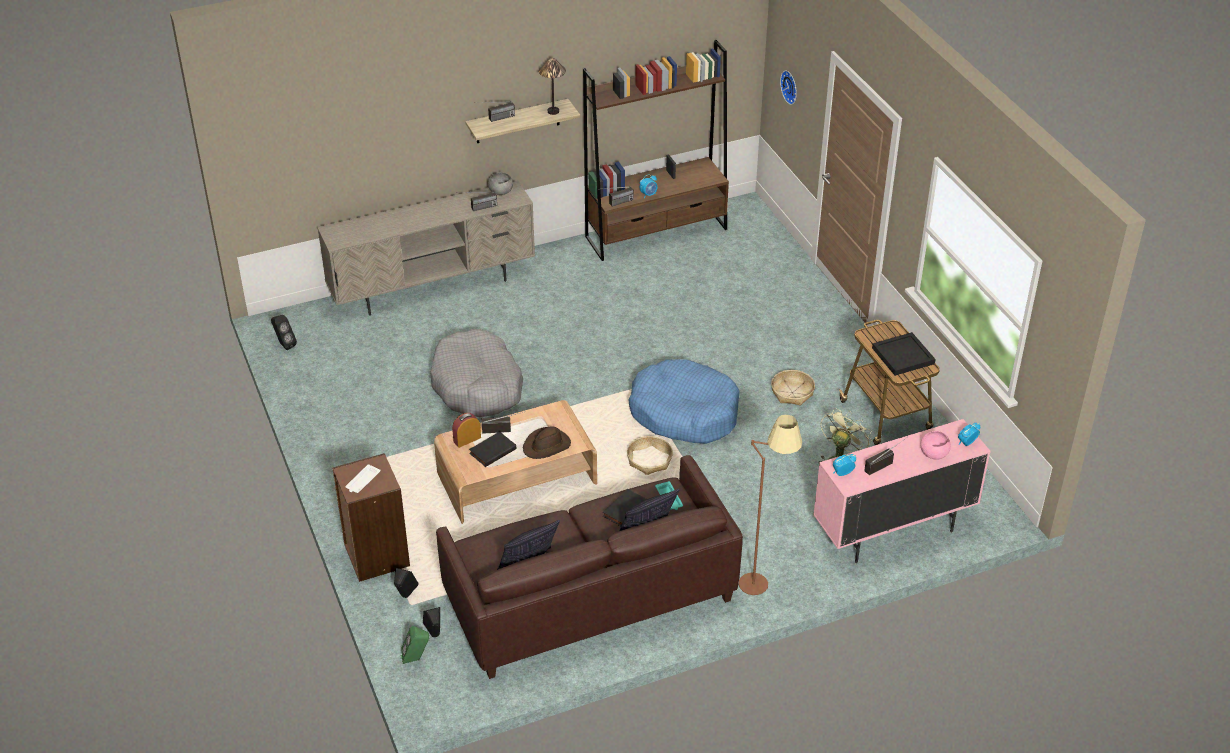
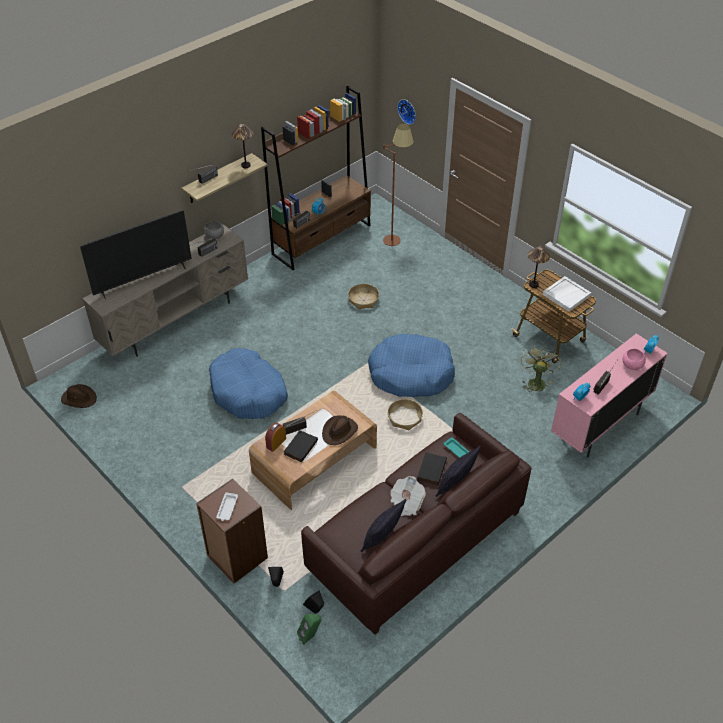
camera: 20 degrees left, 5 degrees up
(284, 345) = (79, 398): black speaker -> brown hat
(394, 222) = (143, 280): none -> television
(477, 385) = (248, 392): grey dog bed -> blue dog bed
(576, 537) = (406, 503): none -> newspaper
(763, 577) = (530, 487): brown floor lamp -> brown floor lamp (395, 236)
(792, 392) = (478, 338): basket -> basket (363, 300)
(867, 334) = (533, 285): none -> table lamp
(903, 355) = (566, 295): black tray -> white tray

